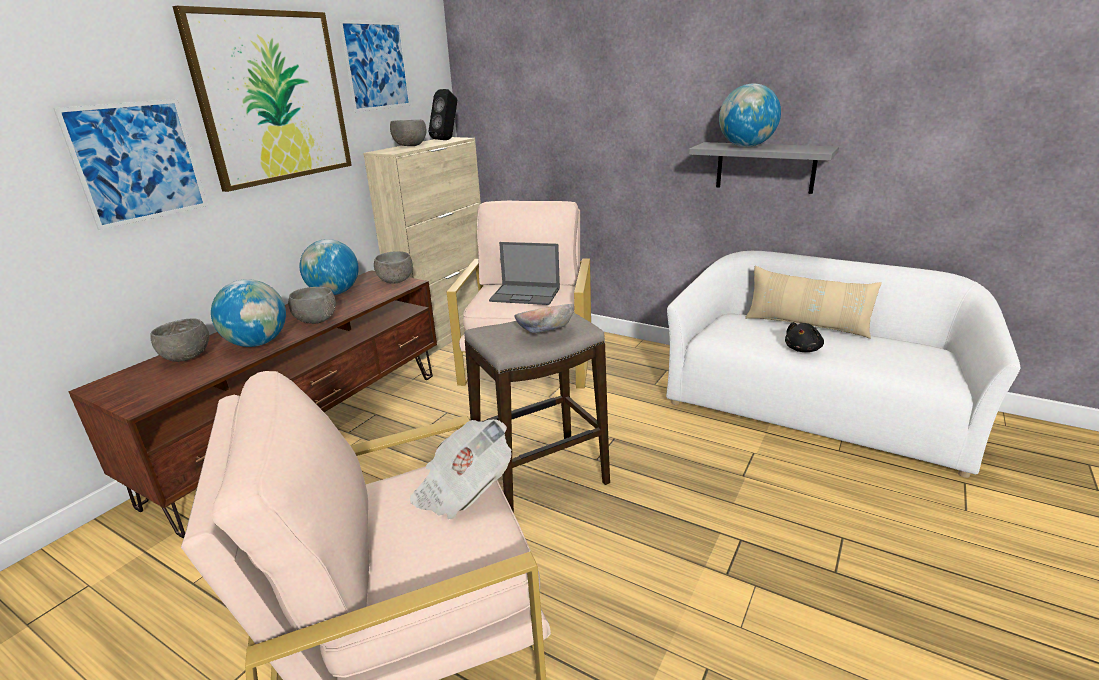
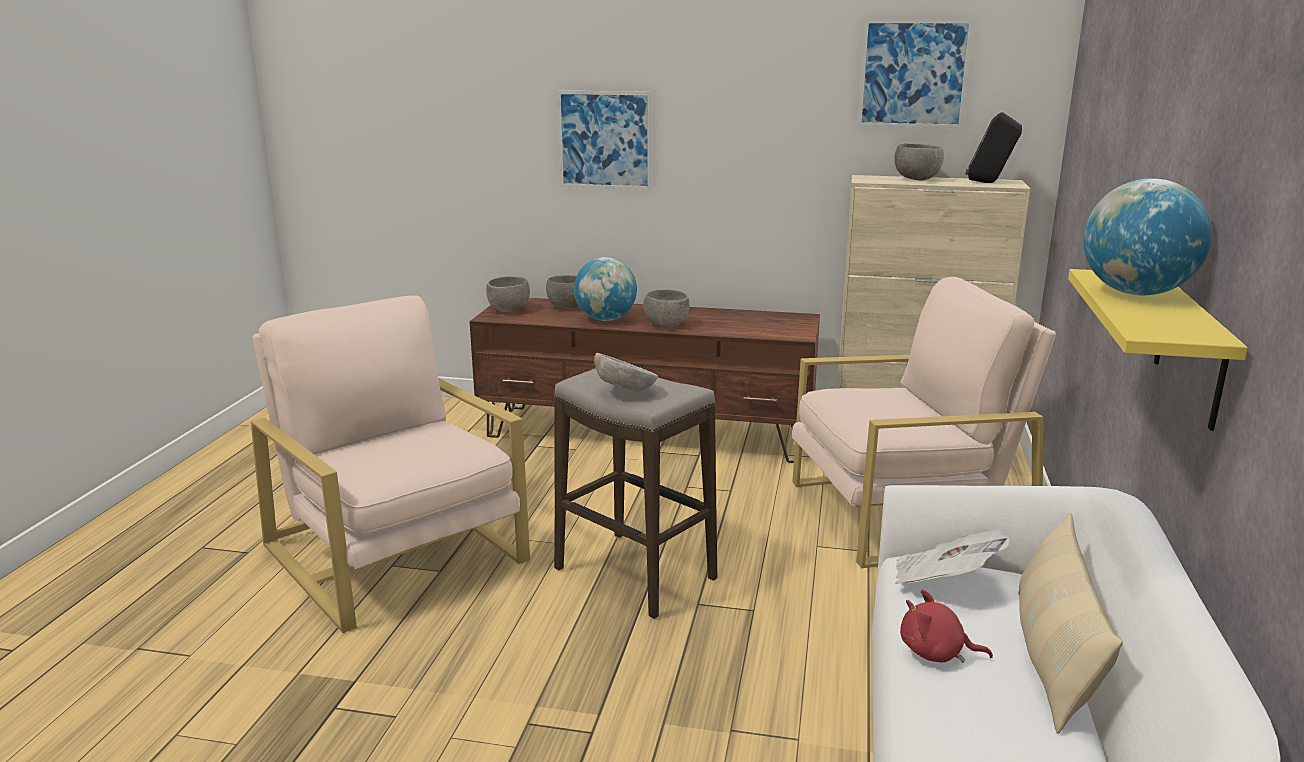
camera: 70 degrees right, 5 degrees down
(273, 98) = (751, 99): picture -> none
(334, 293) = (738, 316): globe -> none
(395, 281) = (796, 329): grey bowl -> grey bowl (508, 310)
(462, 489) = (438, 451): newspaper -> newspaper (943, 582)
(526, 295) = (876, 407): laptop -> none
(765, 167) = (1191, 350): grey shelf -> yellow shelf
(803, 349) = (936, 653): black plush toy -> red plush toy

